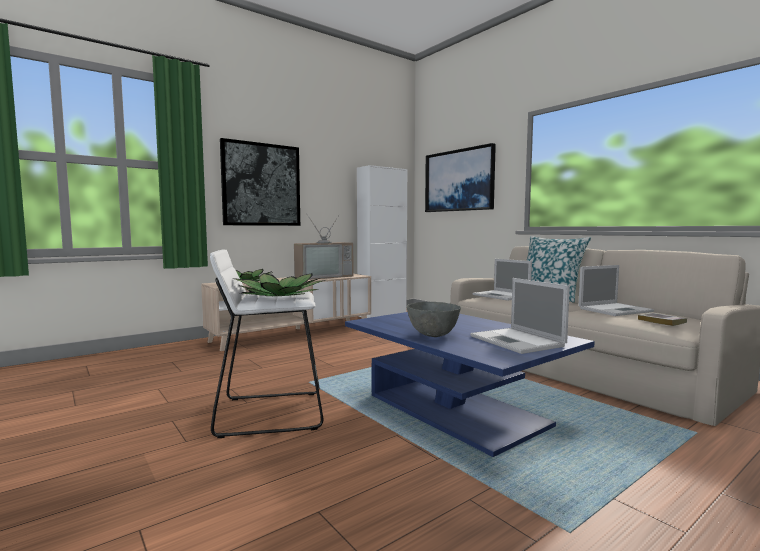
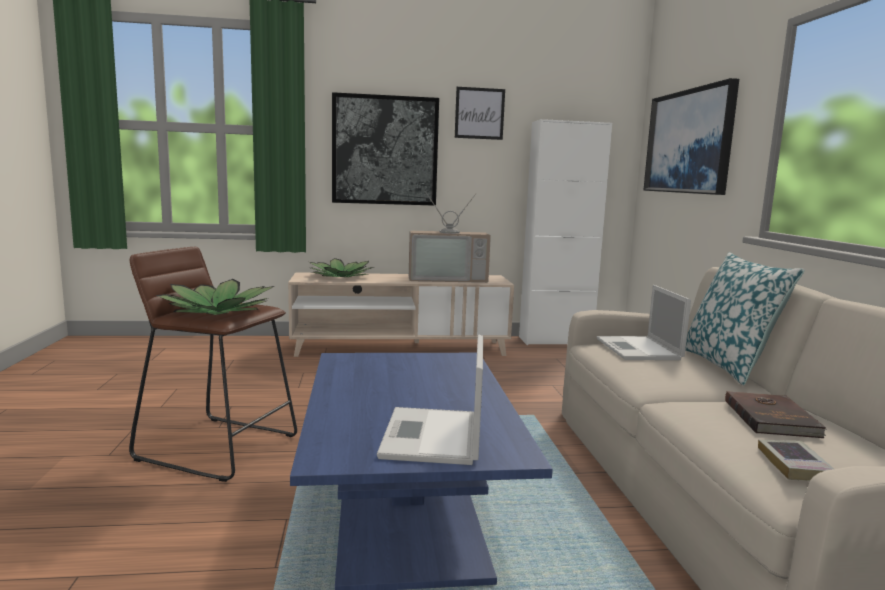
camera: 30 degrees right, 5 degrees up
(271, 413) = (219, 446): white stool -> brown stool
(324, 160) = (479, 113): none -> picture
(433, 335) = (357, 398): grey bowl -> none
(615, 310) = (772, 418): laptop -> brown book

